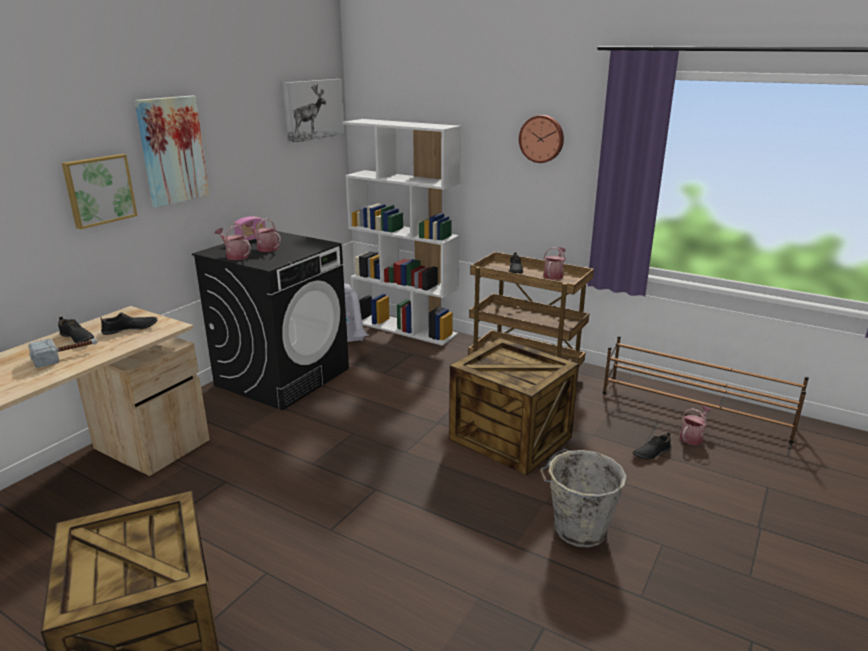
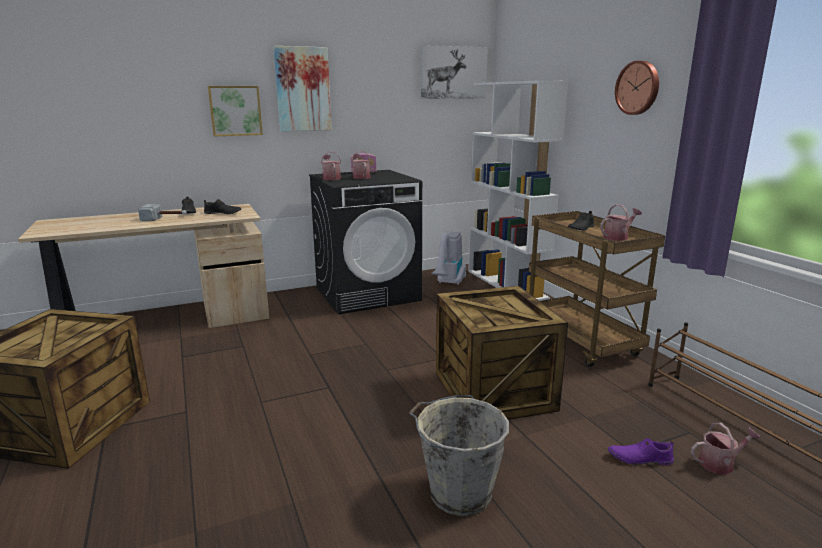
camera: 35 degrees right, 5 degrees down
(651, 452) = (640, 458): black shoe -> purple shoe

